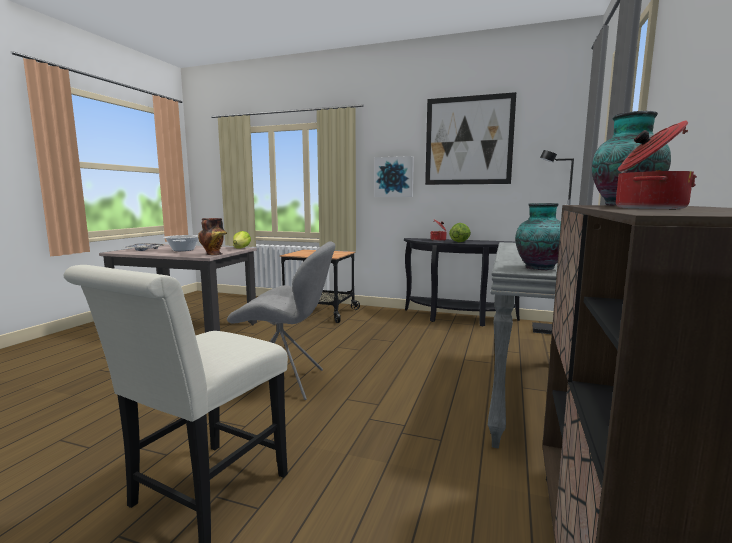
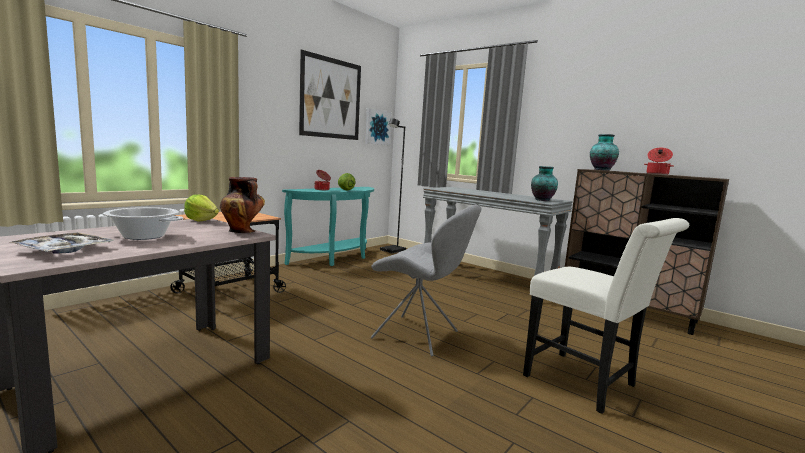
camera: 70 degrees left, 0 degrees up
(285, 382) = (418, 336): grey chair -> grey chair turned 90 degrees clockwise
(394, 177) = (270, 124): picture -> picture (377, 127)
(458, 318) = (337, 258): black console table -> turquoise console table

